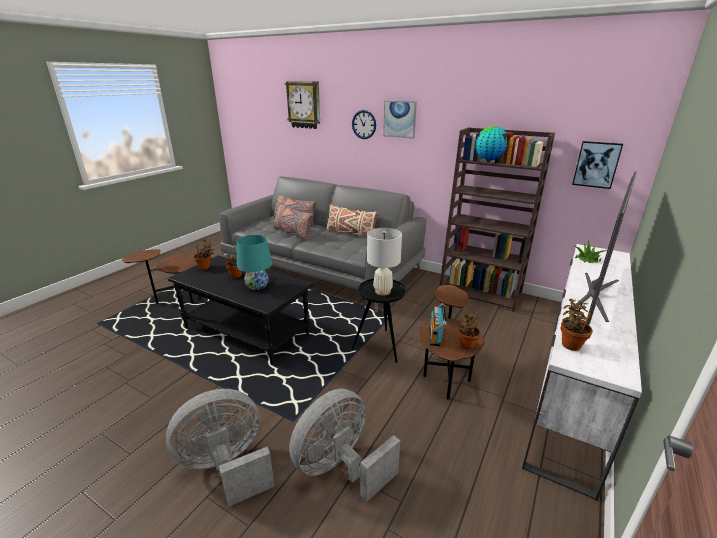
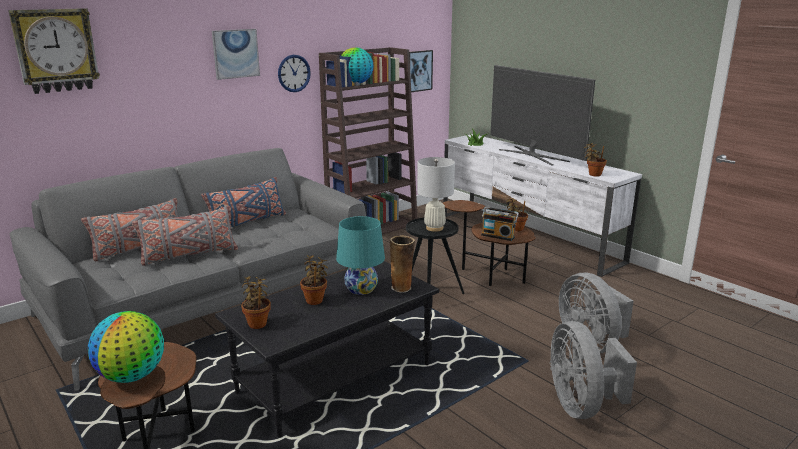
camera: 70 degrees left, 5 degrees down
(147, 253) = (132, 376): none -> globe
(263, 299) = (402, 288): none -> vase
(351, 233) = (247, 222): beige pillow -> blue pillow
(364, 124) = (182, 68): wall clock -> wall clock (294, 73)

